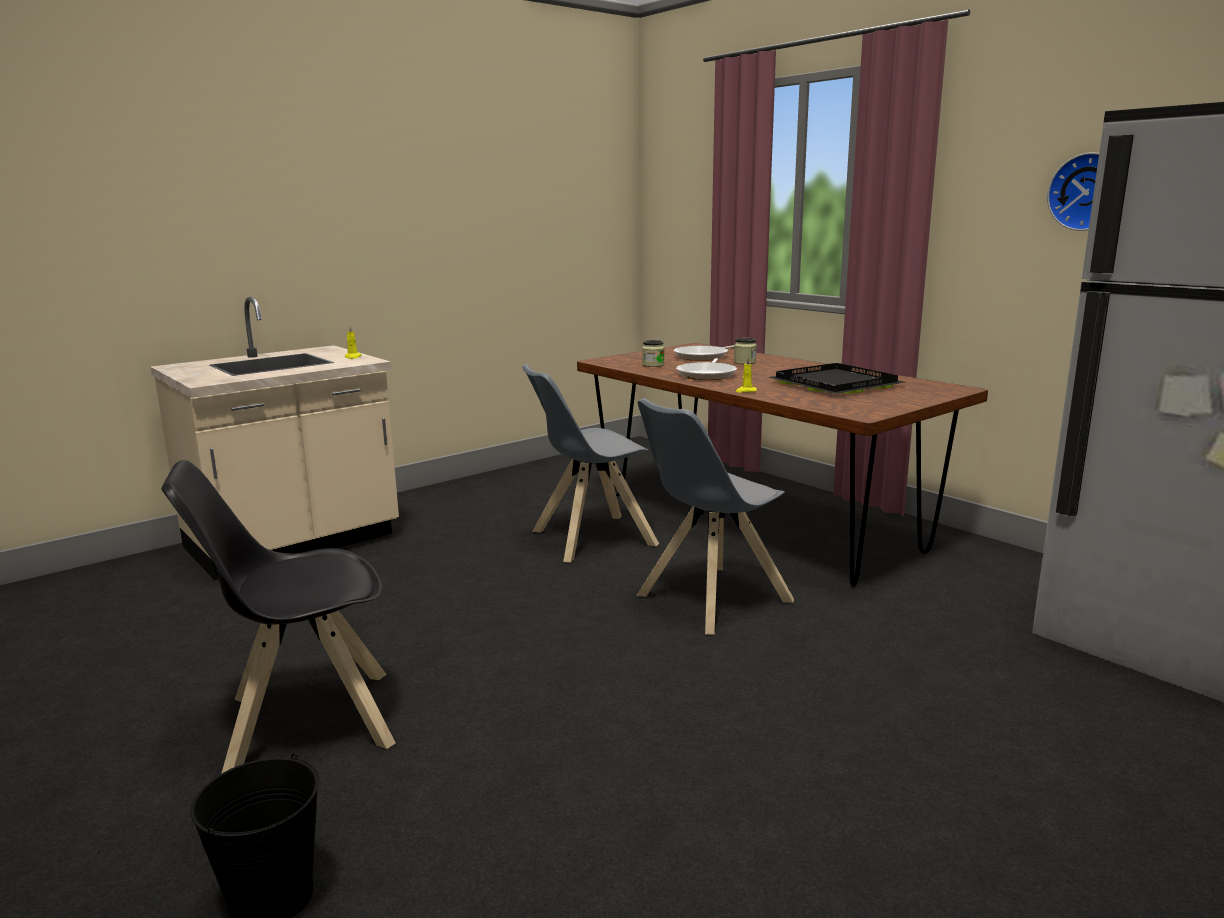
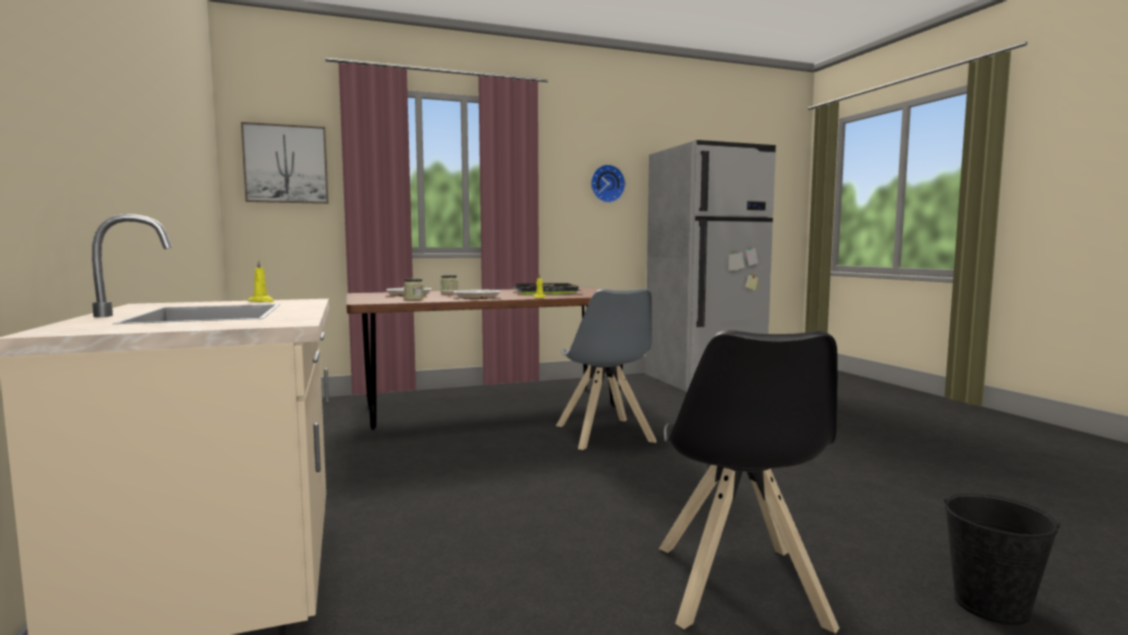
camera: 70 degrees left, 10 degrees down
(590, 539) = (455, 449): grey chair -> none
(682, 189) = (286, 164): none -> picture

